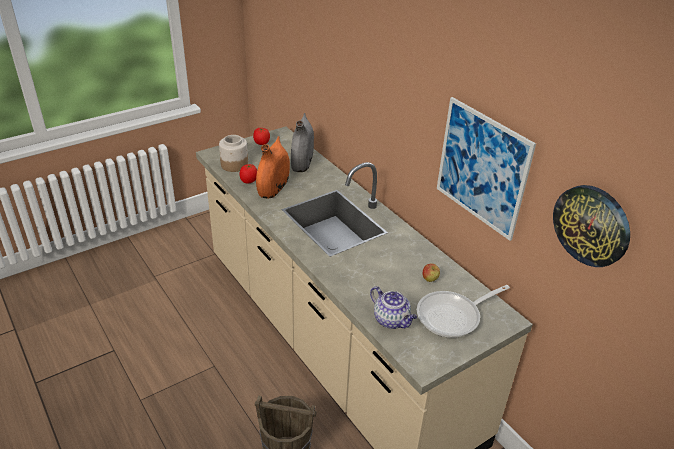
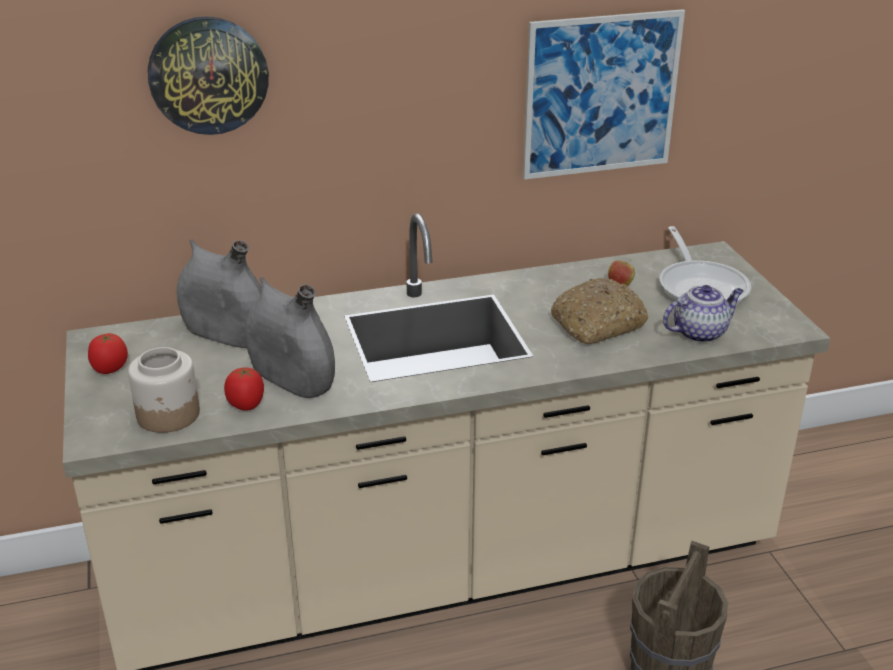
camera: 70 degrees left, 5 degrees down
(273, 188) = (292, 379): orange vase -> grey vase
(377, 275) = (597, 324): none -> bread
(591, 225) = (771, 63): wall clock -> wall clock (208, 75)

